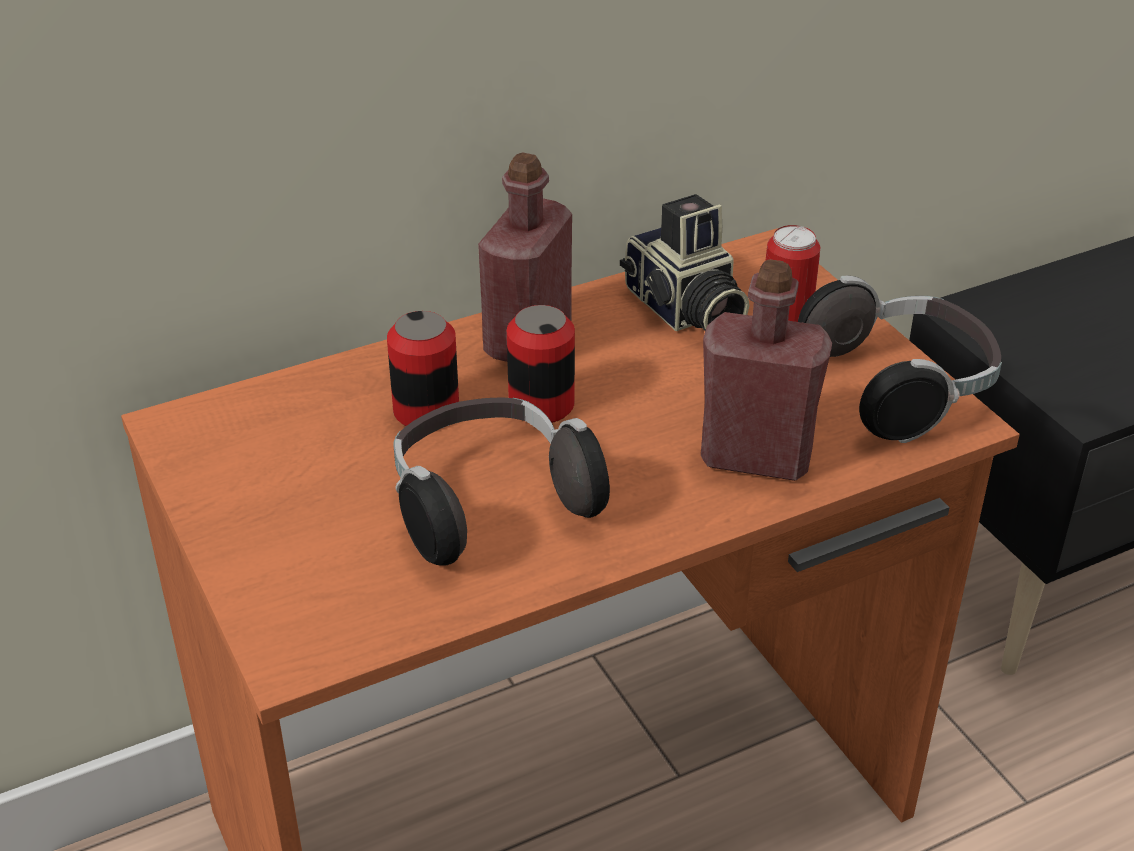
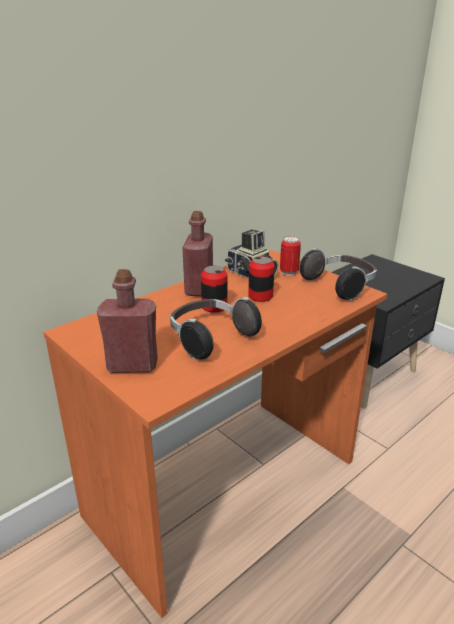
camera: 15 degrees left, 10 degrees down
(426, 411) = (170, 314): can -> can (260, 296)
(756, 457) = (302, 311): red bottle -> red bottle (132, 365)

